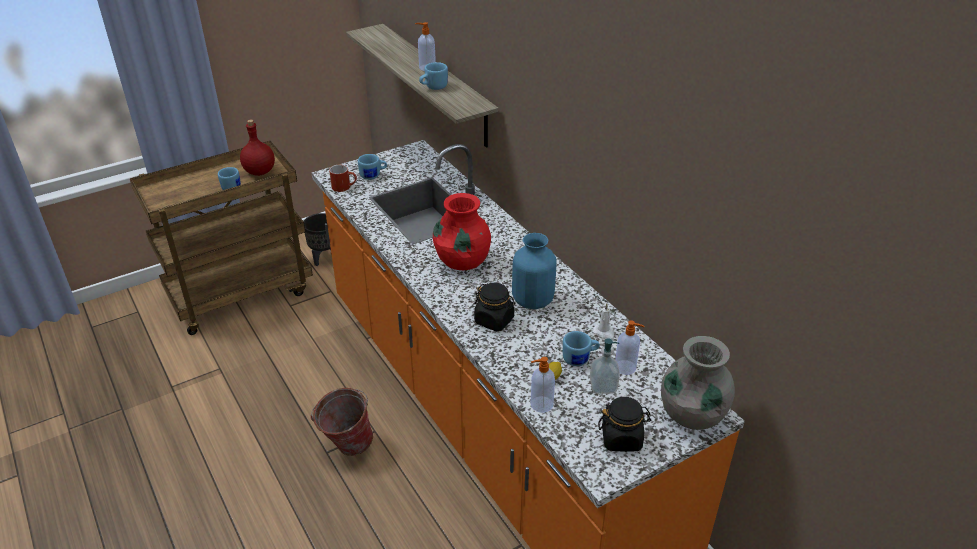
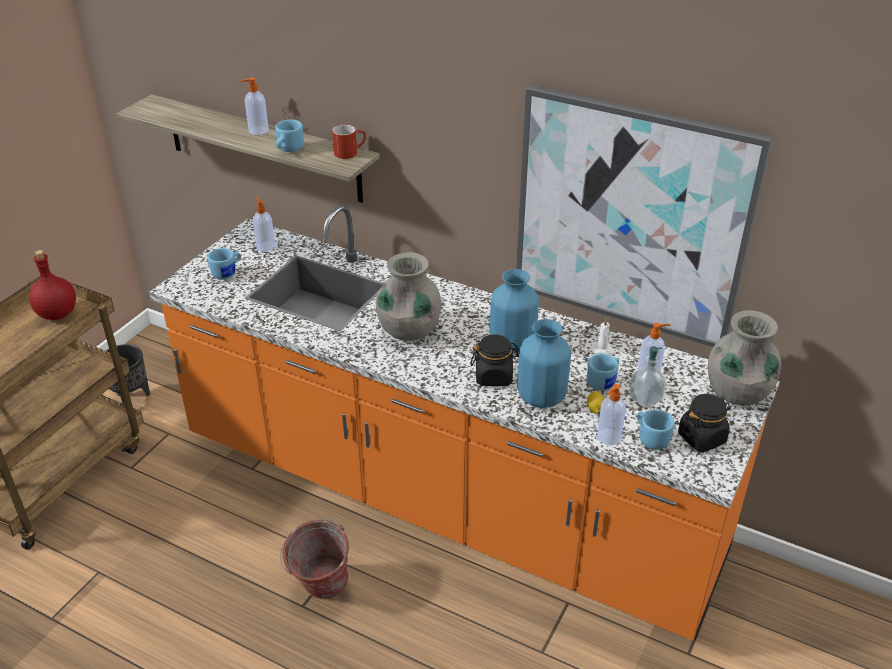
camera: 30 degrees left, 0 degrees up
(232, 186) = (37, 341): blue mug -> blue mug (651, 438)
(344, 187) = (205, 295): red mug -> red mug (350, 152)
(417, 164) = (265, 246): none -> soap dispenser
(462, 261) = (409, 330): red vase -> grey vase
(515, 350) = (540, 397): none -> blue vase
(650, 218) = (631, 218): none -> picture

